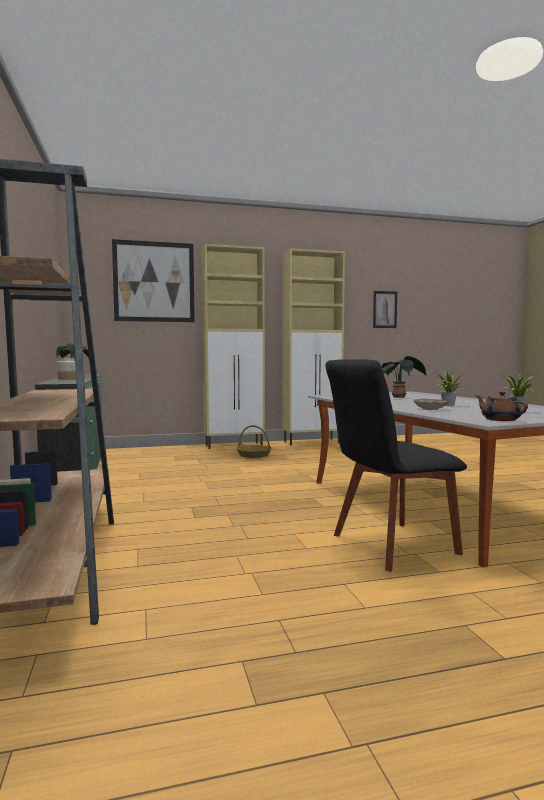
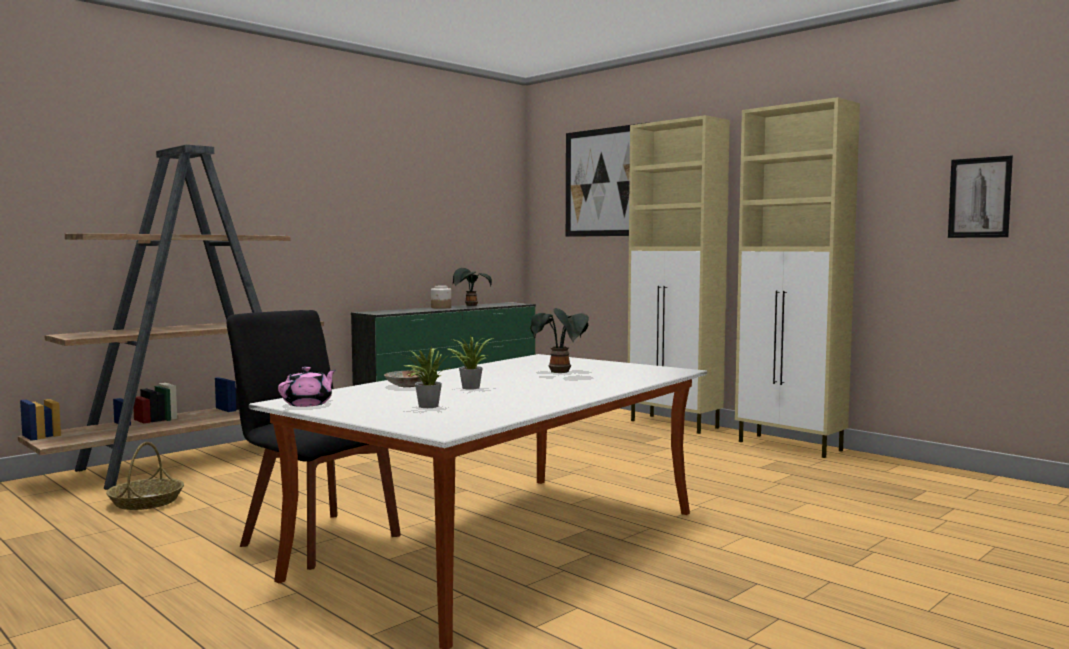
camera: 60 degrees right, 0 degrees up
(253, 455) = (635, 439): basket -> basket (146, 502)
(500, 419) = (308, 404): brown teapot -> pink teapot

